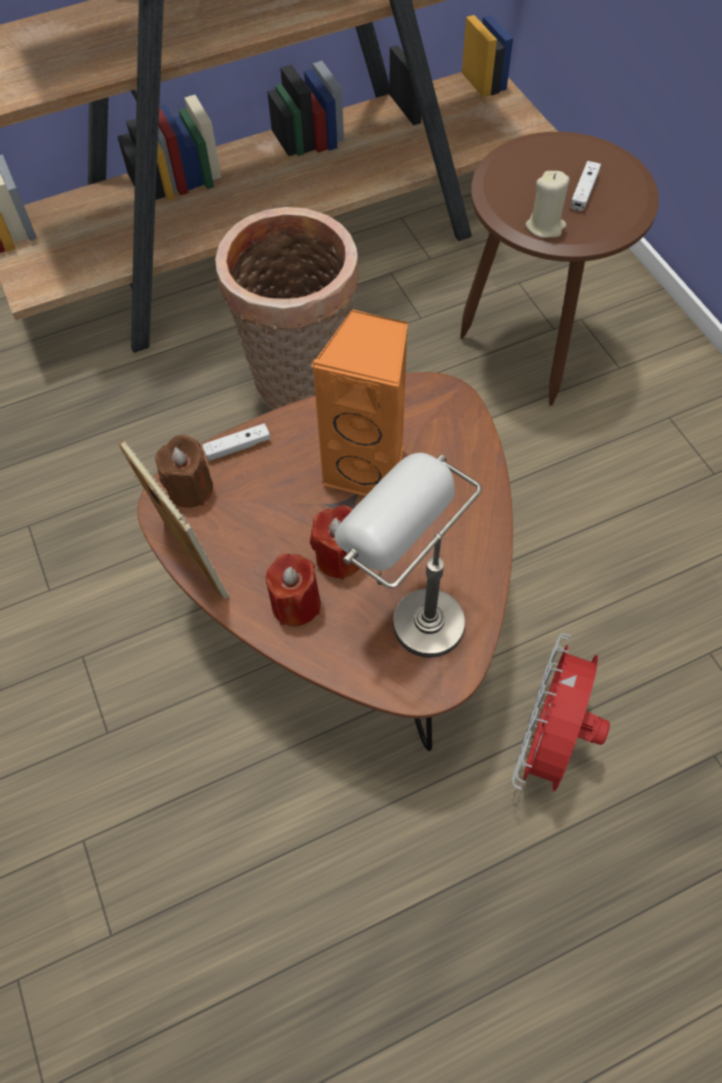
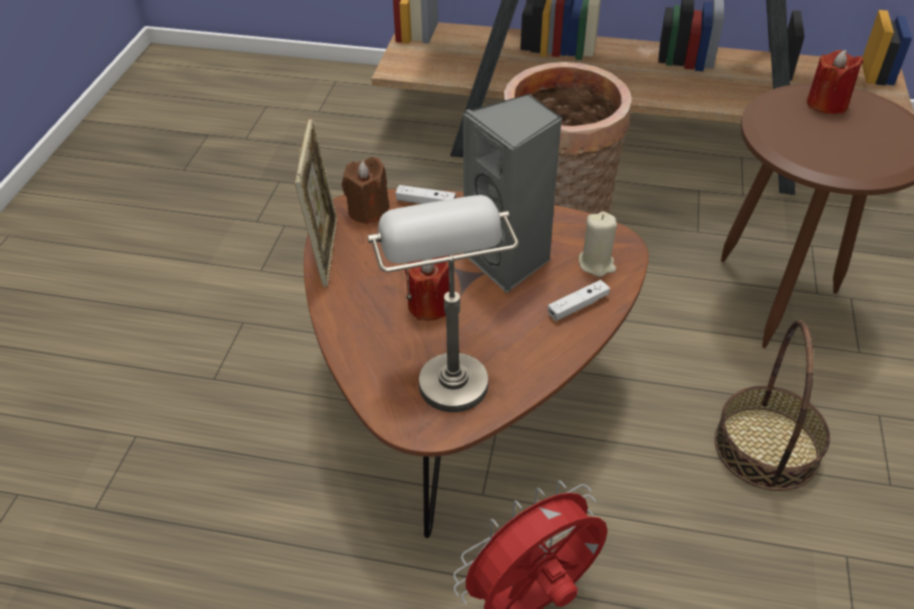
camera: 35 degrees right, 15 degrees down
(296, 604) = (369, 317): red candle -> red candle (827, 104)
(369, 468) = (509, 261): orange speaker -> grey speaker
(545, 226) = (792, 147): beige candle -> beige candle (597, 264)
(584, 191) = (853, 138): white game controller -> white game controller (578, 306)
(614, 496) = (767, 448): none -> basket

